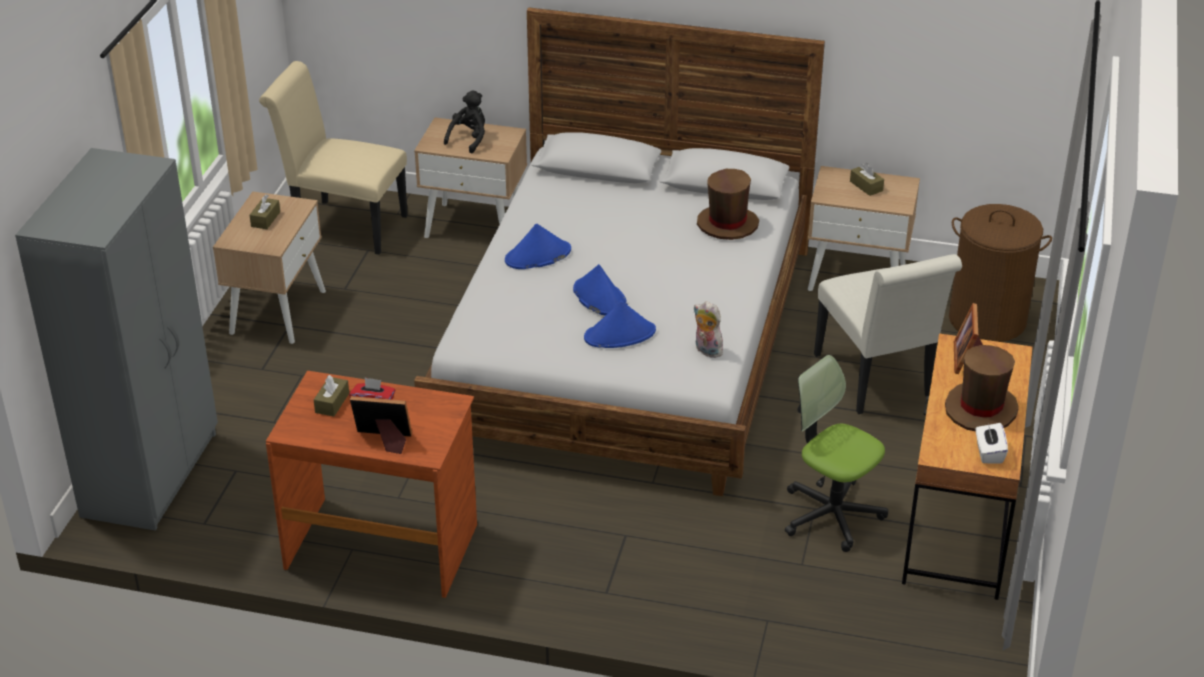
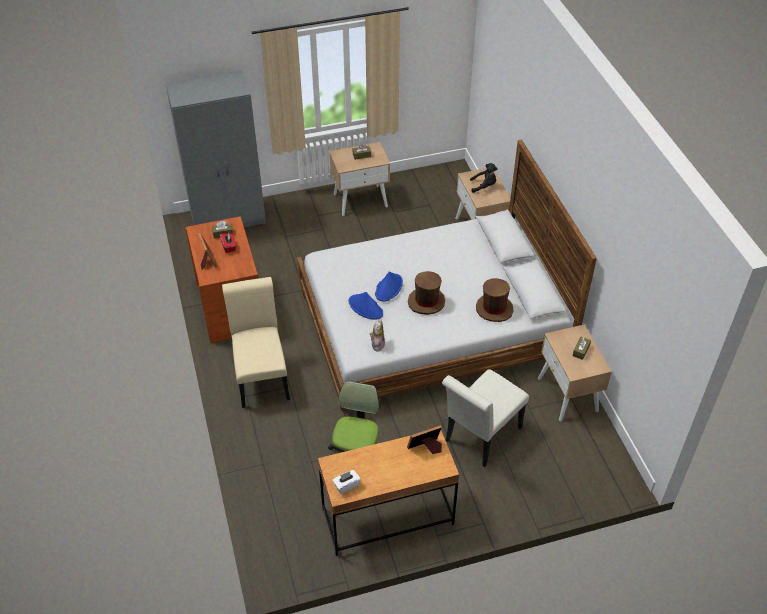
camera: 60 degrees right, 10 degrees up
(343, 226) = (440, 188): beige chair -> beige chair (261, 376)
(537, 256) = (406, 252): blue hat -> none
(981, 409) = (383, 469): brown hat -> brown hat (426, 302)
(987, 320) = (578, 468): brown laundry basket -> none

